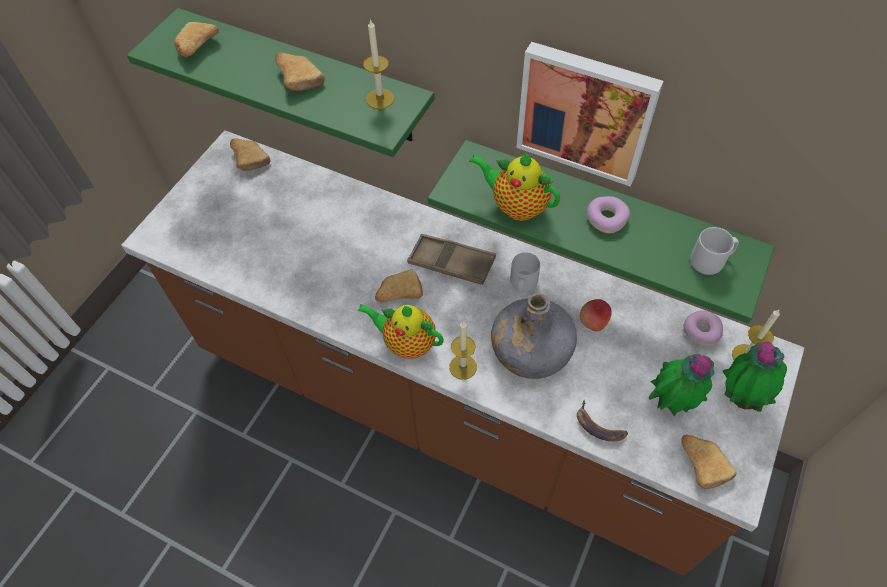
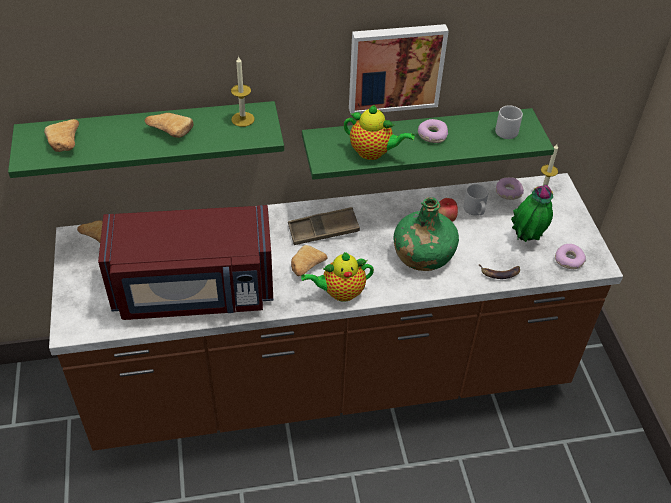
camera: 40 degrees left, 10 degrees down
(277, 259) = (194, 291): none -> red microwave
(463, 367) = (390, 286): candle -> none
(516, 206) = (373, 153): teapot -> teapot turned 150 degrees counterclockwise
(522, 284) = (381, 219): grey mug -> grey mug (475, 210)
(530, 350) = (422, 254): grey bottle -> green bottle
(701, 462) = (569, 260): bread -> donut
(741, 397) = (559, 215): potted plant -> none

